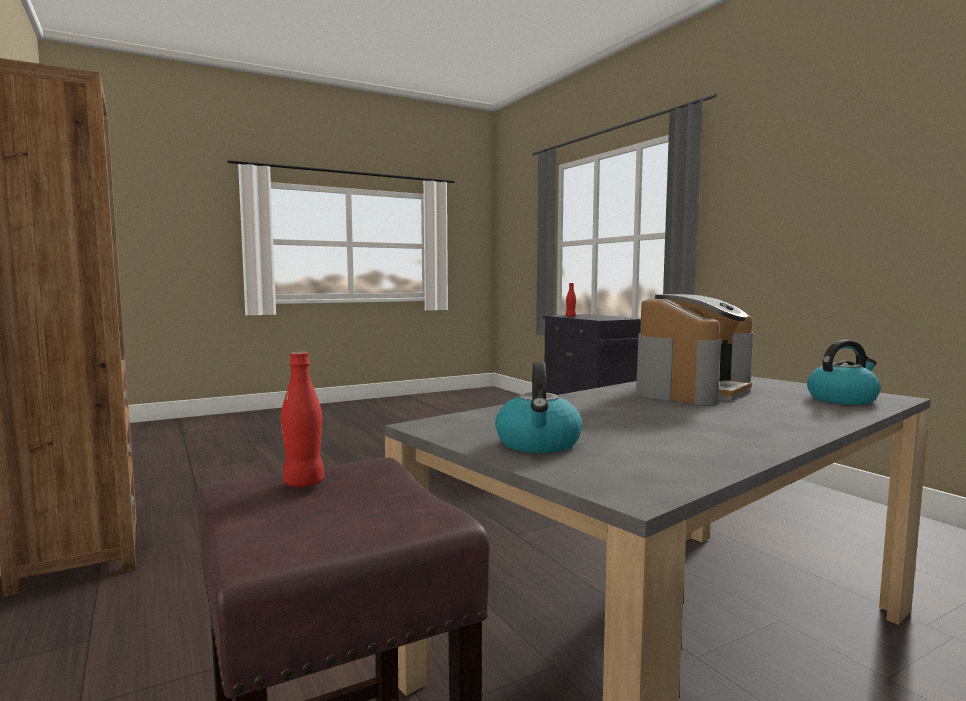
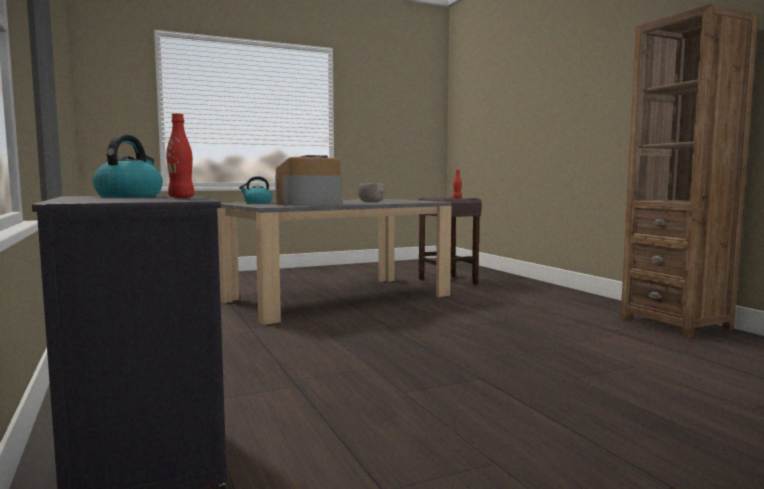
camera: 175 degrees left, 0 degrees up
(538, 444) = (401, 200): kettle -> kettle (129, 196)
(605, 417) = (371, 202): none -> grey bowl

